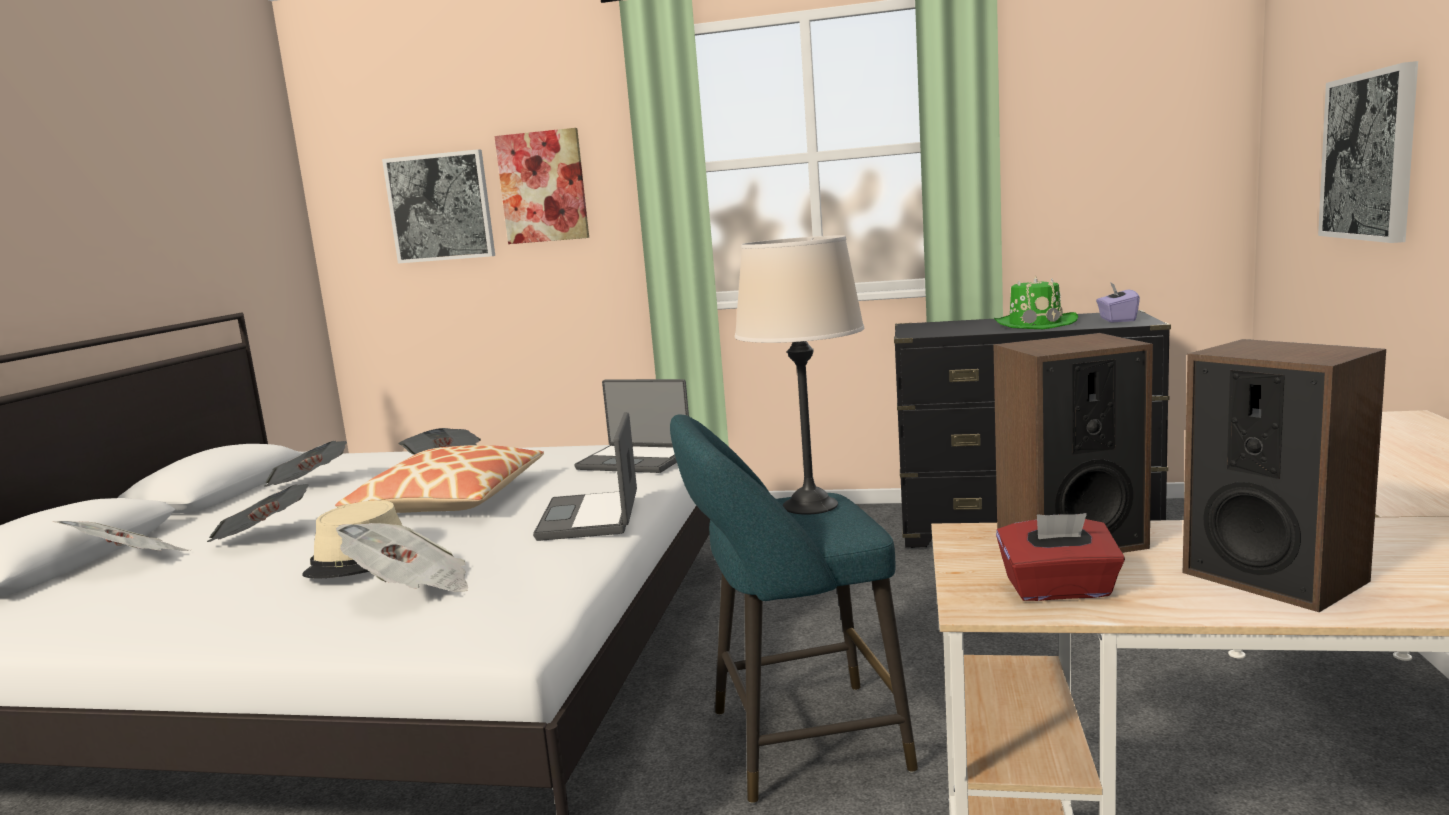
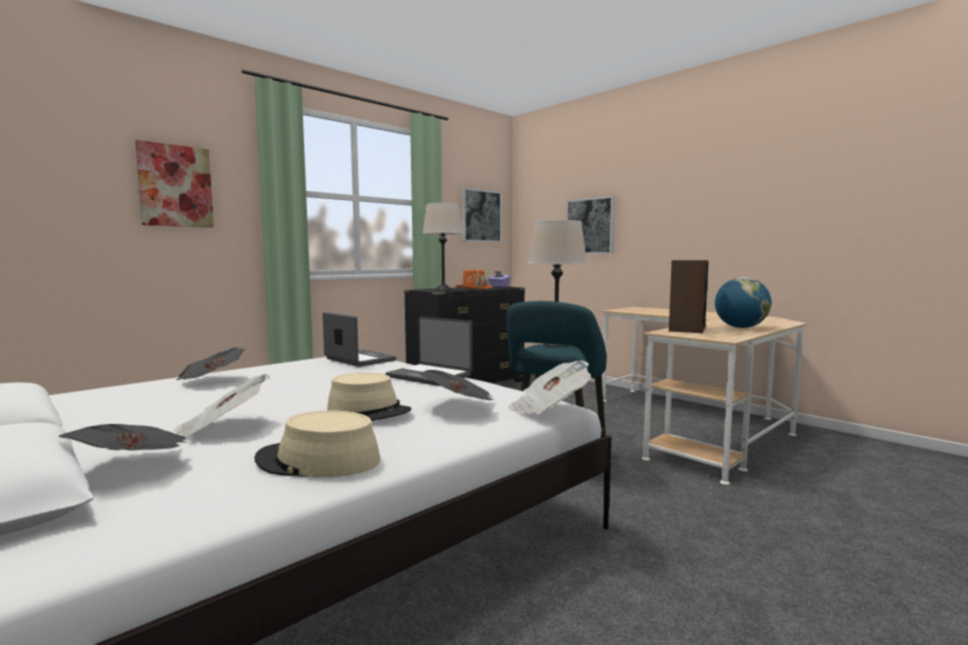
camera: 55 degrees left, 5 degrees down
(163, 610) = (318, 461): none -> beige hat
(309, 485) = (116, 408): newspaper -> newspaper (548, 408)
(440, 207) = (69, 186): picture -> picture (480, 216)
(449, 500) = (302, 389): pillow -> none
(635, 461) = (358, 360): laptop -> laptop turned 105 degrees counterclockwise
(935, 331) = (443, 290): none -> beige table lamp
(1035, 324) = (473, 288): green hat -> orange hat
(1059, 590) = (725, 335): red tissue box -> none
(1273, 576) = (740, 327): speaker -> globe

